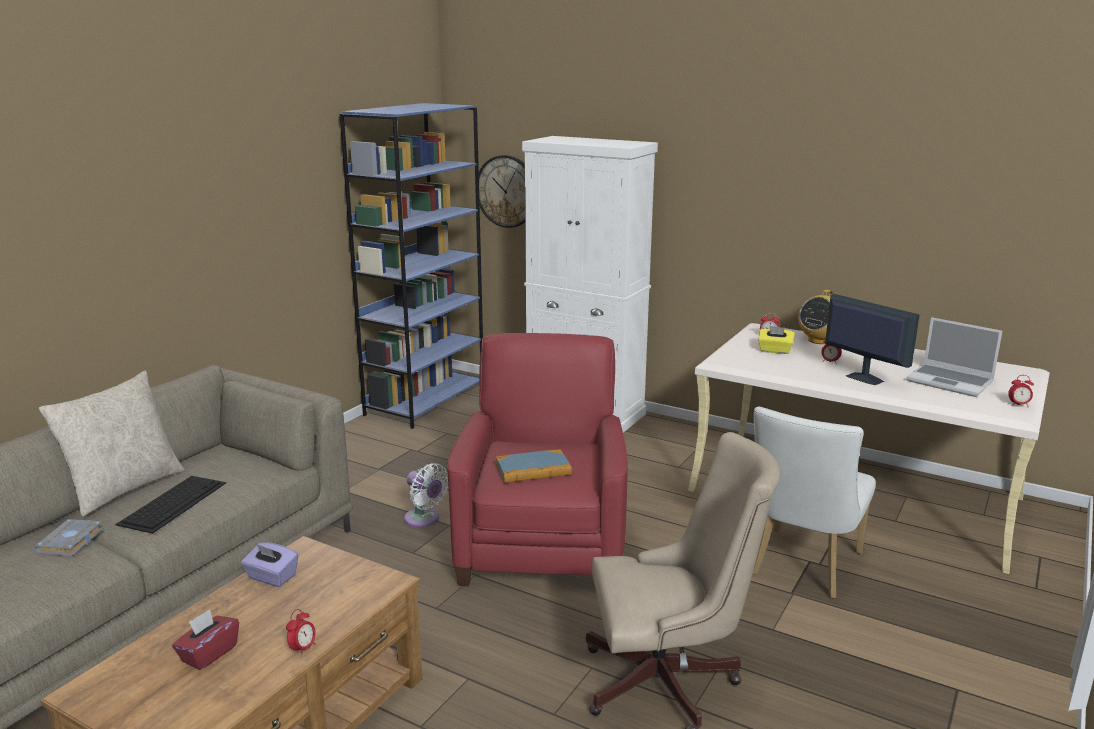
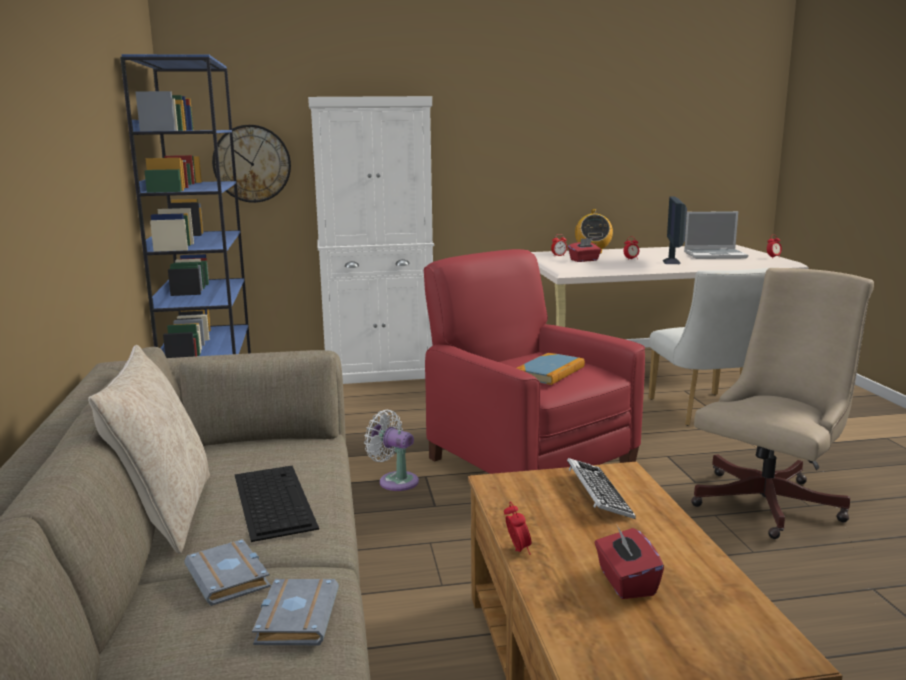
camera: 40 degrees left, 5 degrees down
(47, 579) = (295, 617): none -> grey book
(271, 577) = (524, 510): purple tissue box -> none
(303, 649) = (686, 538): alarm clock -> alarm clock (517, 550)
(333, 589) = (598, 494): none -> keyboard
(424, 519) = (395, 481): white fan -> white fan turned 150 degrees counterclockwise
(775, 350) = (584, 260): yellow tissue box -> red tissue box
(863, 378) = (671, 262): monitor -> monitor turned 90 degrees counterclockwise

